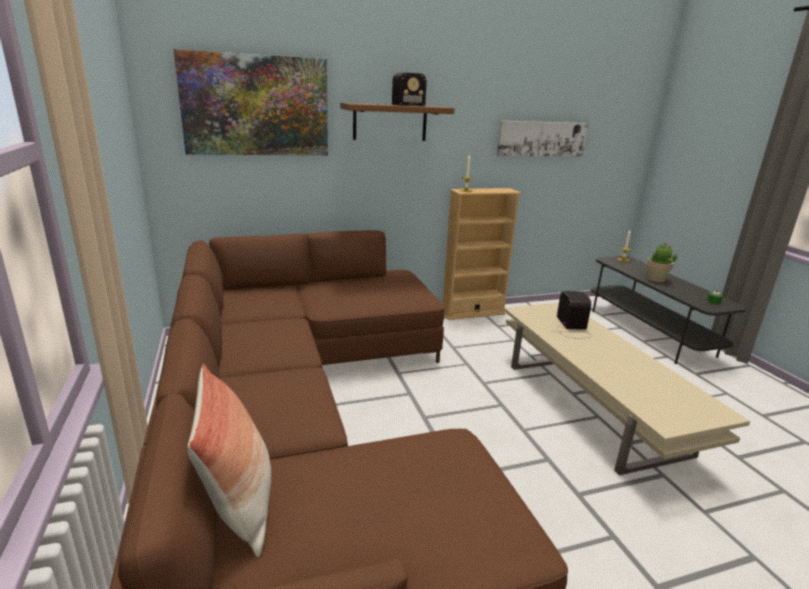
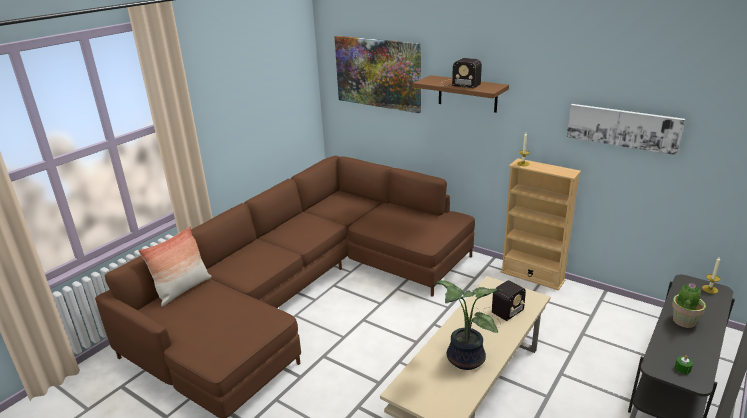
camera: 55 degrees right, 5 degrees up
(630, 369) = (463, 359): none -> potted plant

